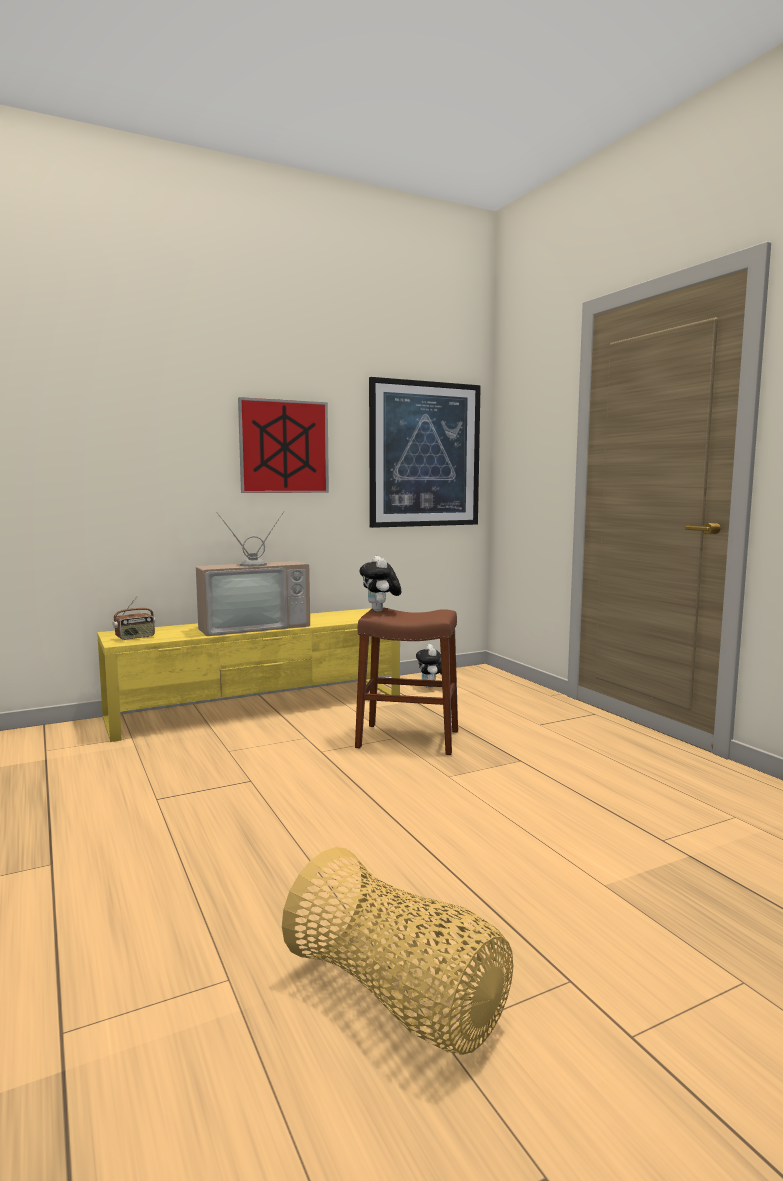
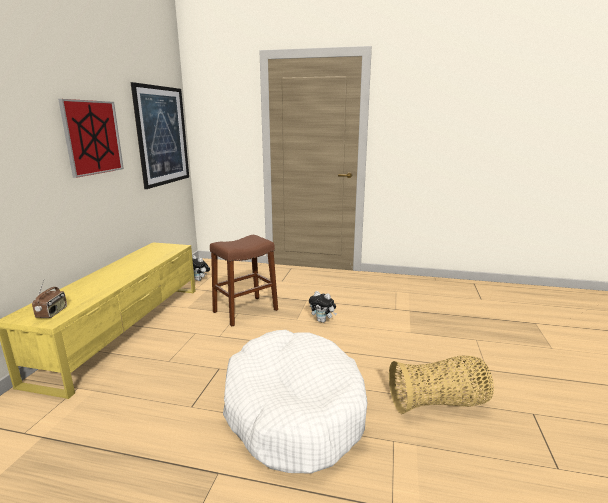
camera: 50 degrees left, 10 degrees up
(216, 862) = (293, 410): none -> white dog bed
(253, 626) = (118, 276): television -> none
(380, 611) = (228, 244): plush toy -> plush toy (322, 321)

